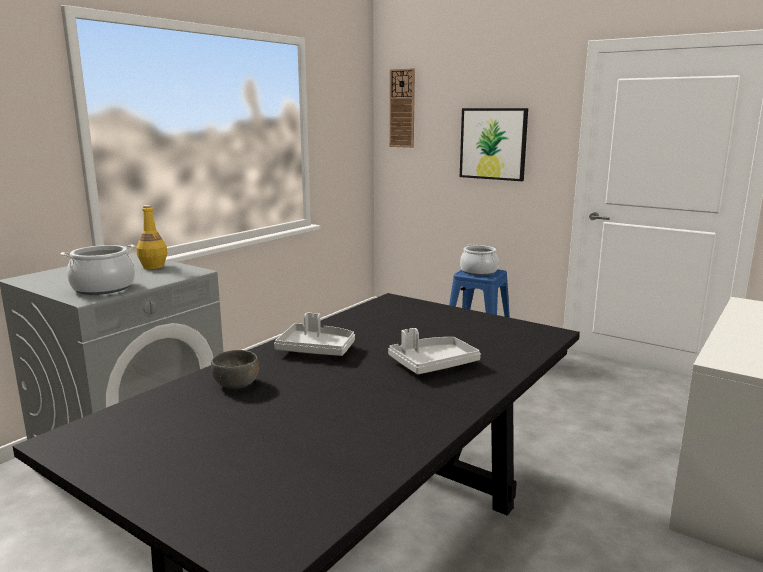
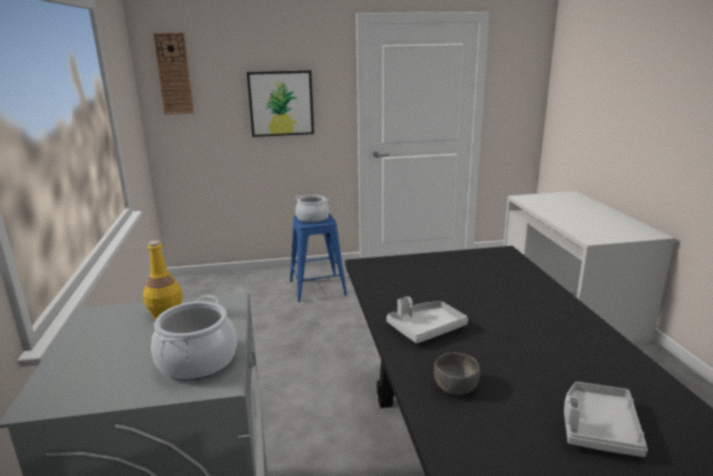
camera: 45 degrees left, 5 degrees up
(432, 364) = (510, 303): grey tray -> grey tray (598, 427)

